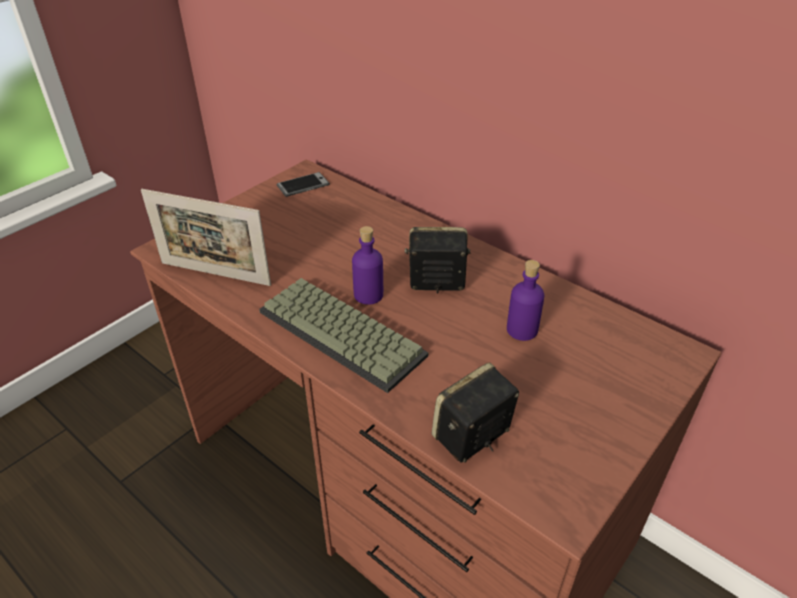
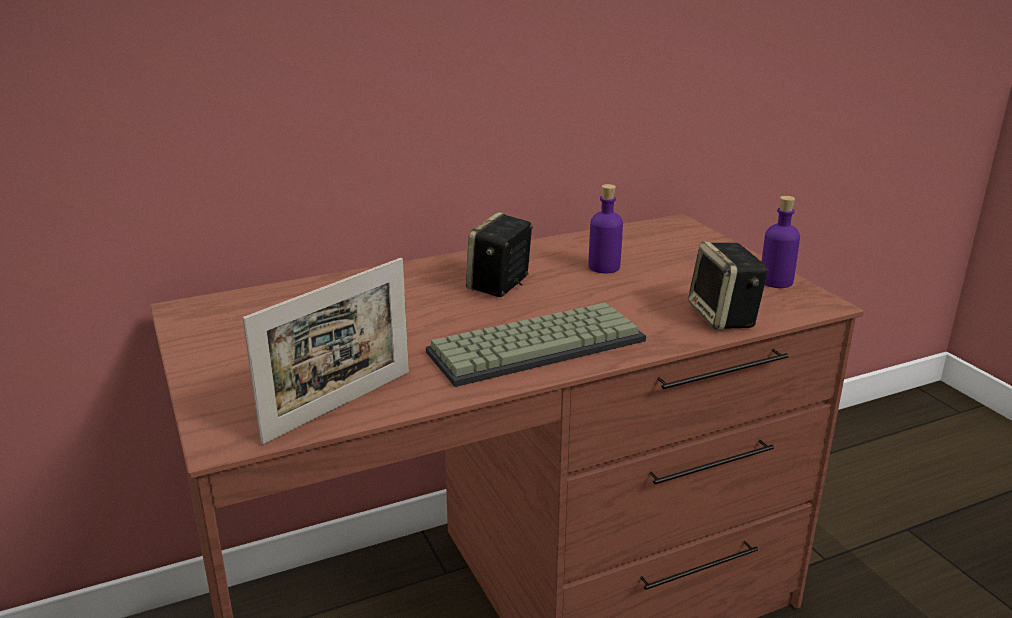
camera: 65 degrees left, 15 degrees down
(303, 185) = (214, 316): phone -> none
(368, 295) = (486, 320): purple bottle -> purple bottle (776, 281)

